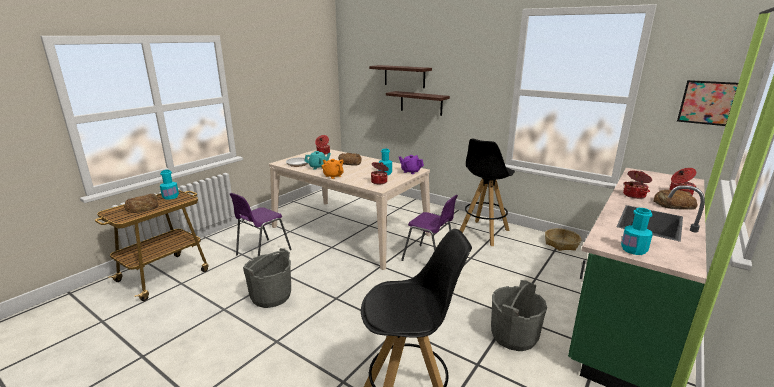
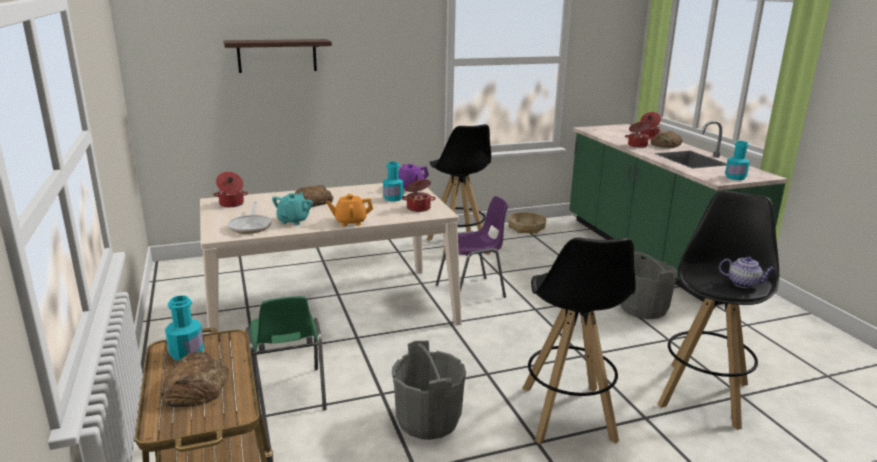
camera: 55 degrees left, 0 degrees up
(262, 252) = (288, 395): purple chair -> green chair
(317, 344) = (568, 414): none -> black stool
(395, 314) = (744, 284): none -> teapot
(421, 103) = (312, 94): shelf -> none
(707, 102) = (616, 54): picture -> none

